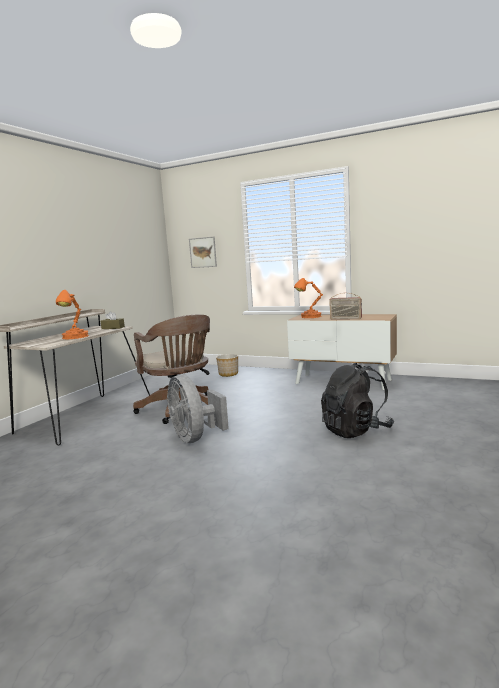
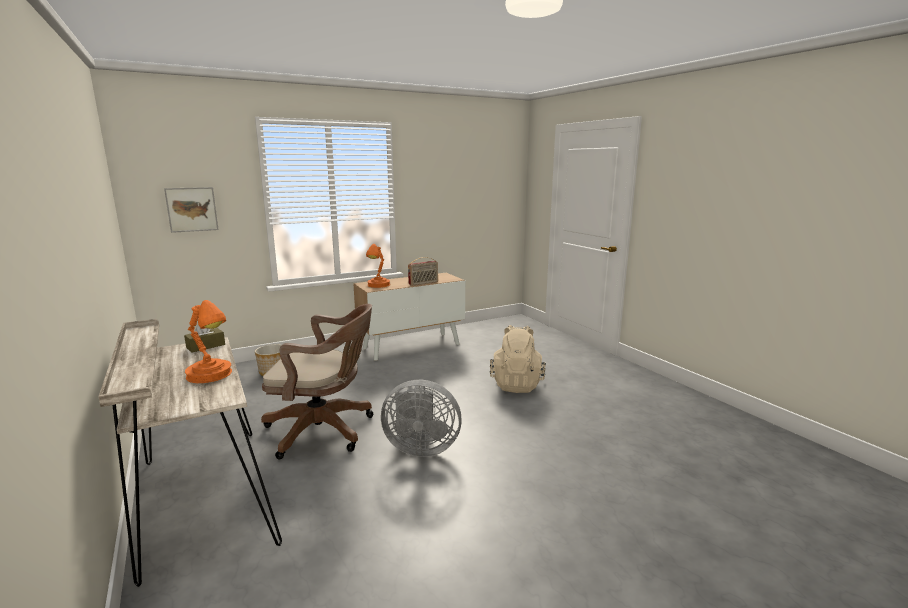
camera: 55 degrees left, 5 degrees up
(356, 430) = (516, 384): black backpack -> beige backpack

